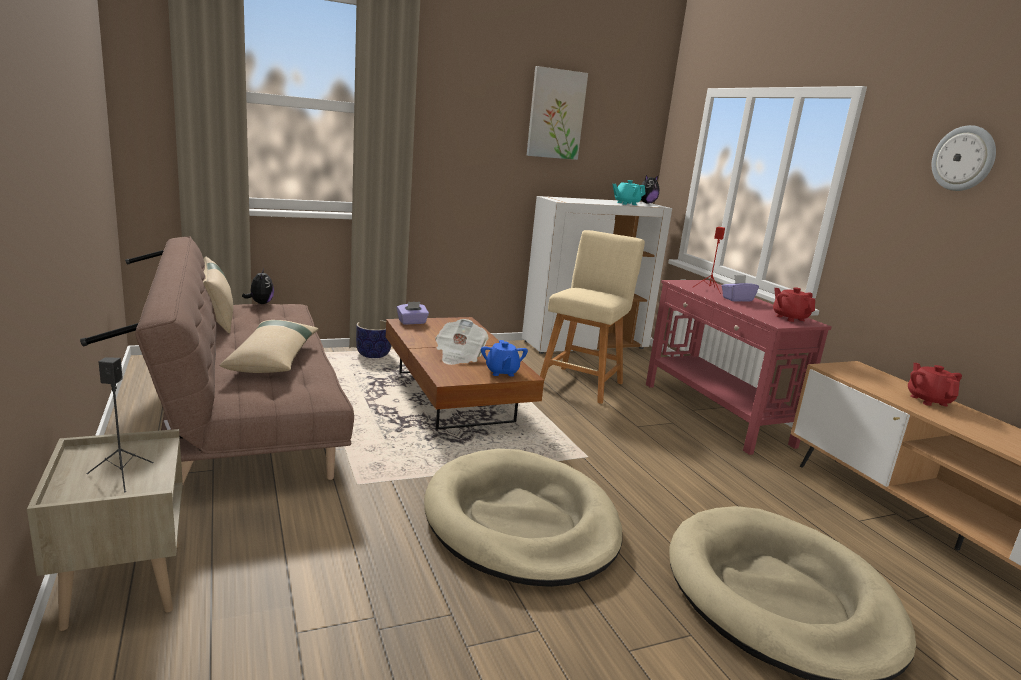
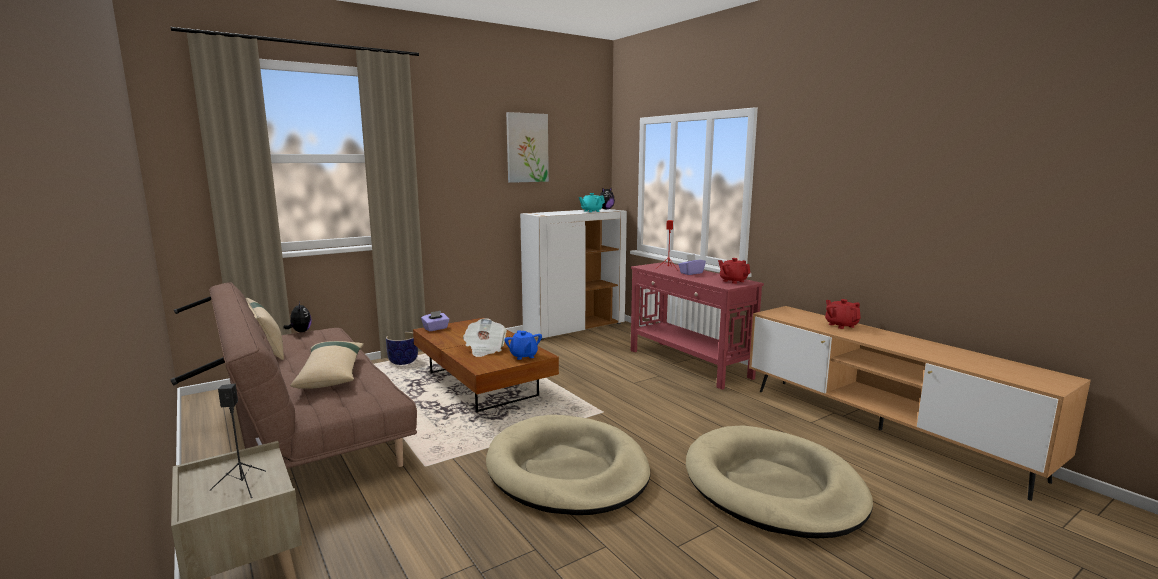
camera: 10 degrees left, 5 degrees down
(582, 383) = (581, 357): beige stool -> none
(964, 158) = (832, 151): wall clock -> none

